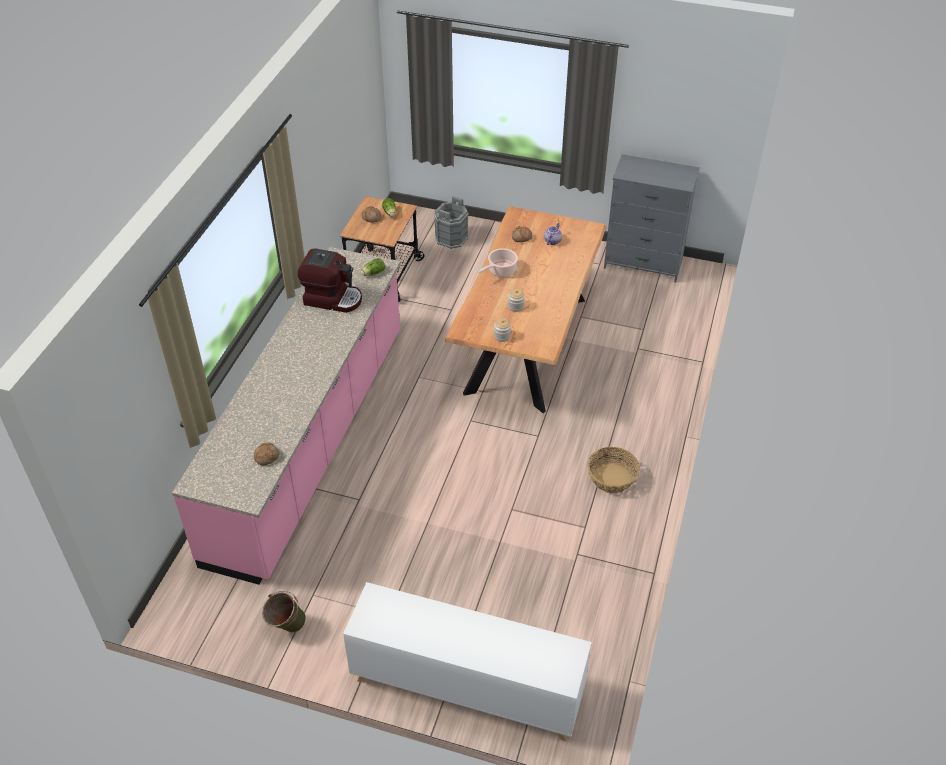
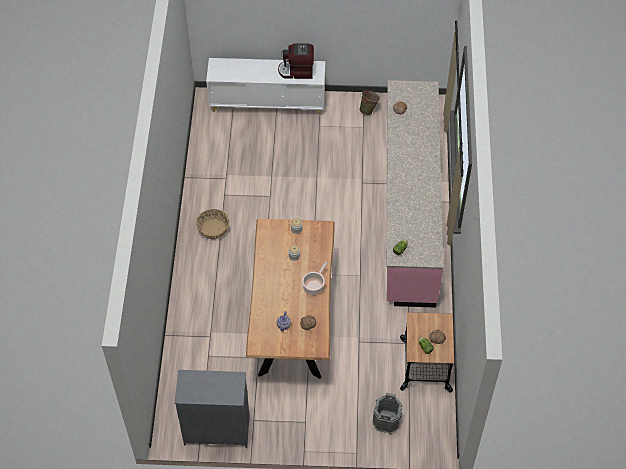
camera: 165 degrees right, 10 degrees up
(333, 298) = (417, 221): coffee machine -> coffee machine (296, 71)

